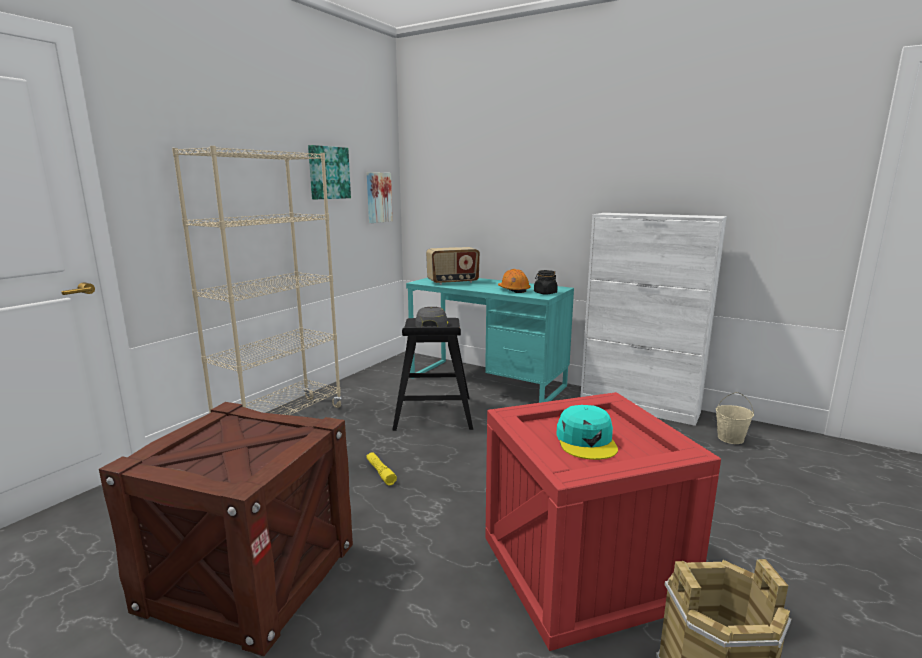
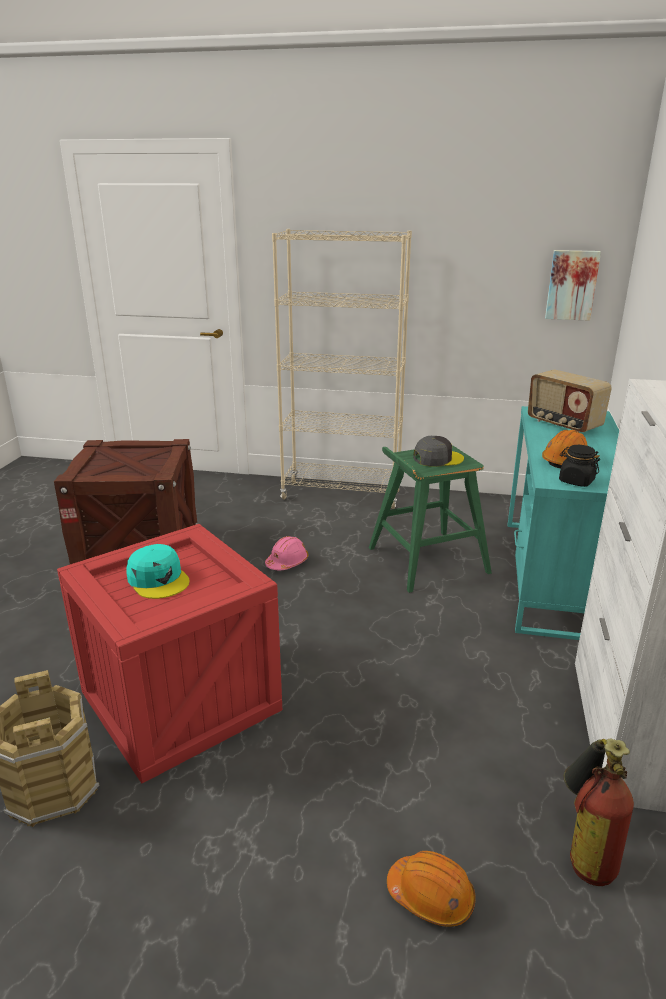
camera: 70 degrees right, 10 degrees up
(328, 173) = (481, 250): picture -> none
(380, 472) = (287, 562): yellow flashlight -> pink hard hat
(433, 413) = (426, 560): black stool -> green stool
(586, 441) = (158, 579): turquoise cap -> turquoise cap turned 105 degrees counterclockwise
(730, 438) = (585, 851): beige bucket -> fire extinguisher
(776, 488) = (431, 896): none -> orange hard hat

